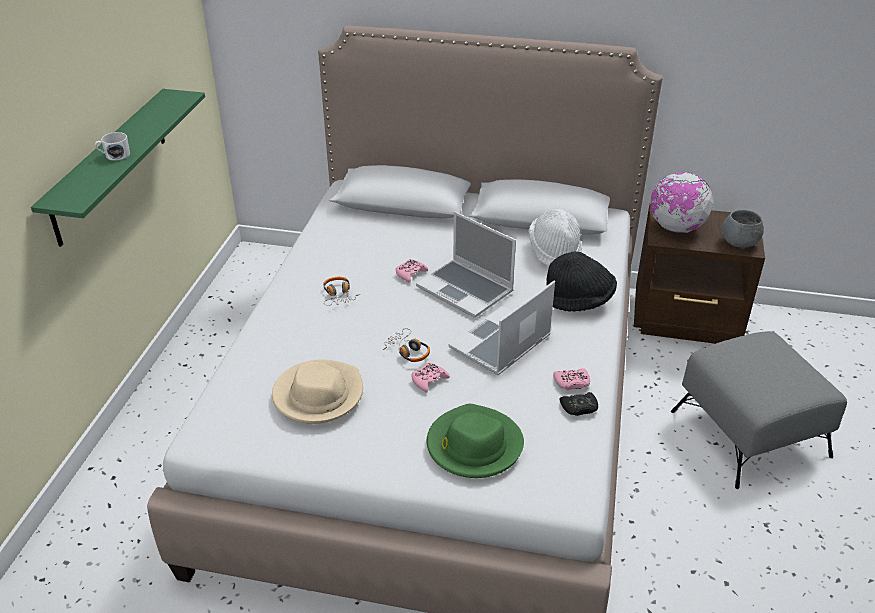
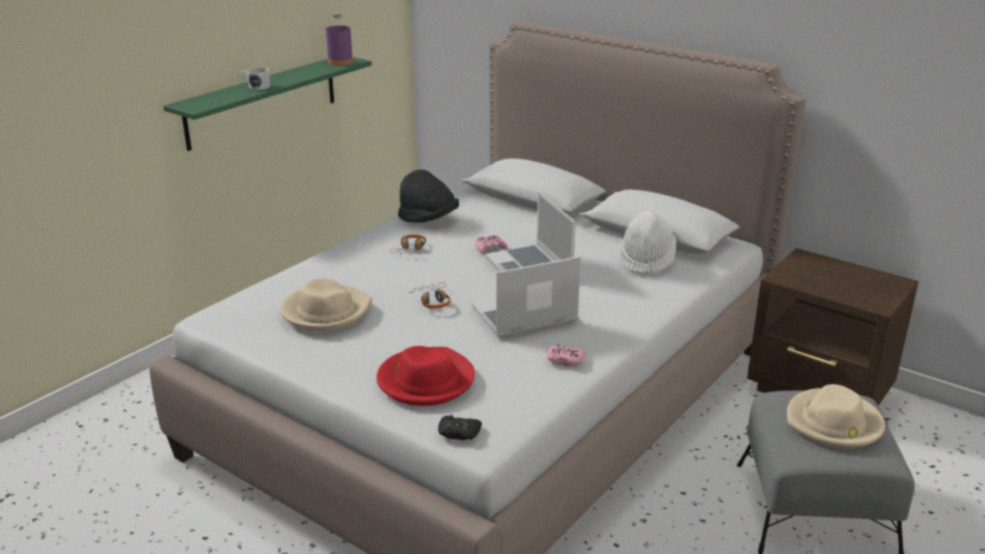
camera: 25 degrees right, 10 degrees down
(173, 100) = (340, 62): none -> purple bottle
(429, 380) = (432, 326): pink game controller -> none
(473, 445) = (425, 380): green hat -> red hat
(578, 301) = (633, 302): black hat -> black hat (428, 220)
(579, 408) = (553, 380): black game controller -> black game controller (459, 433)
(676, 228) = (806, 272): globe -> none
(739, 243) = (870, 299): grey bowl -> none
(770, 366) = (834, 423): none -> beige hat

